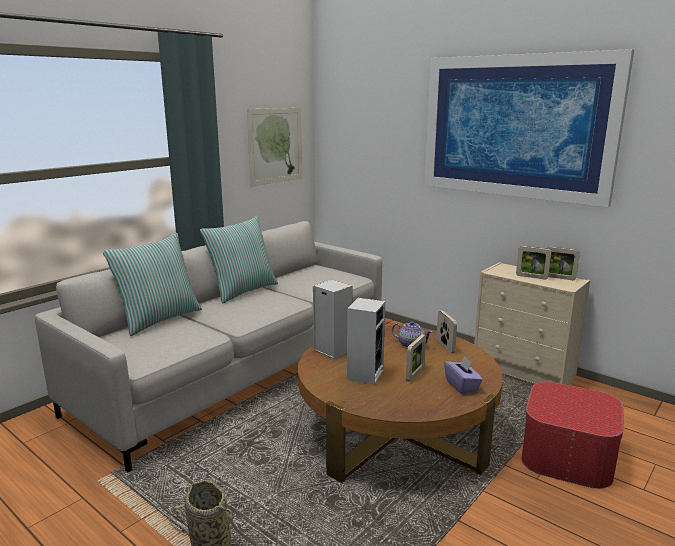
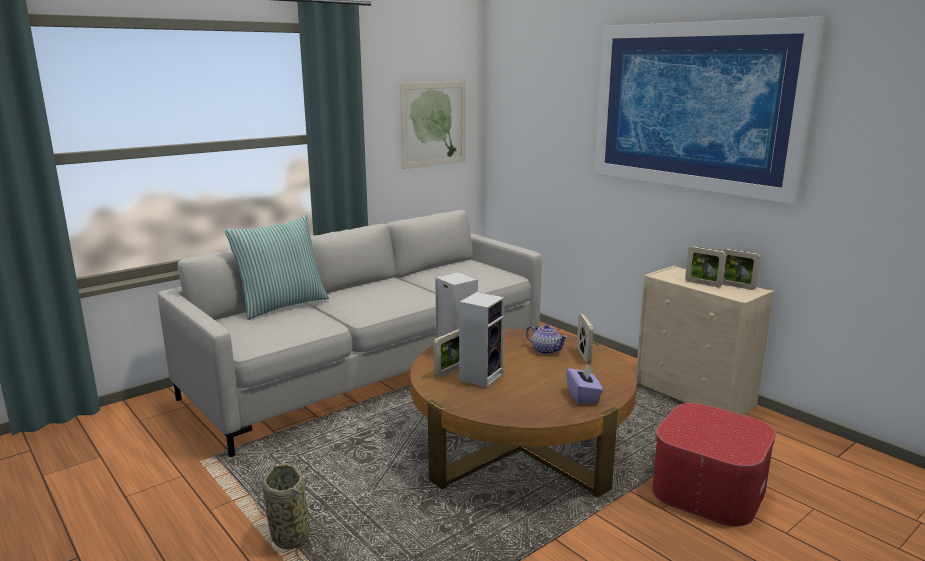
camera: 10 degrees right, 0 degrees up
(242, 291) = (378, 282): pillow -> none
(415, 374) = (536, 381): picture frame -> picture frame (449, 371)

